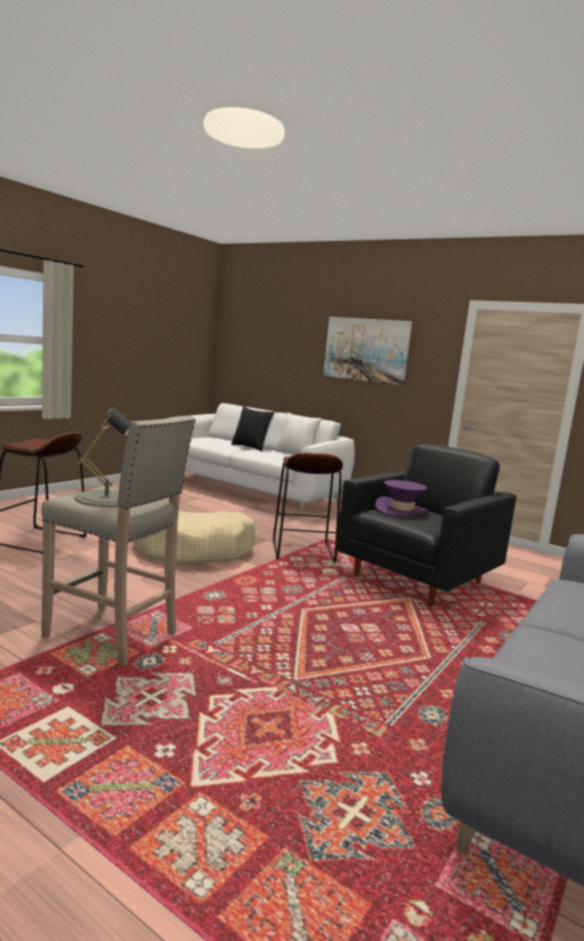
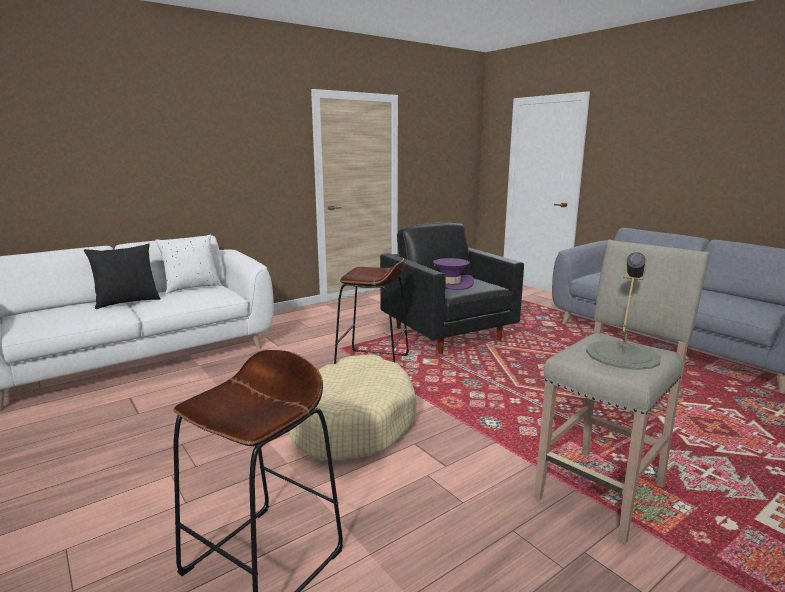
camera: 70 degrees left, 5 degrees up
(366, 350) = (213, 145): picture -> none

